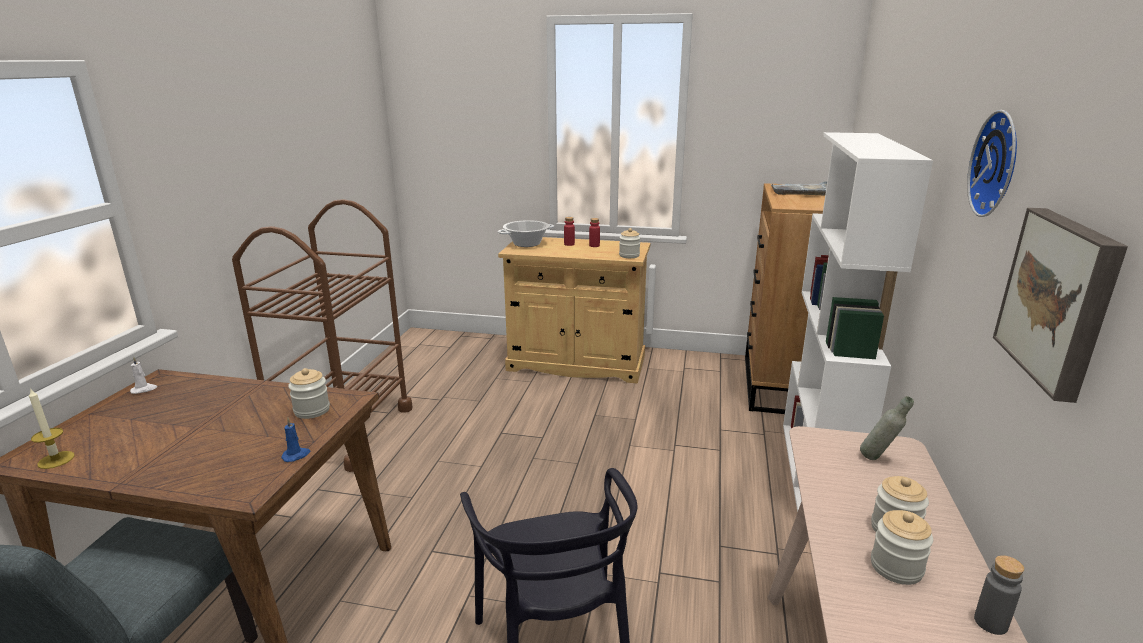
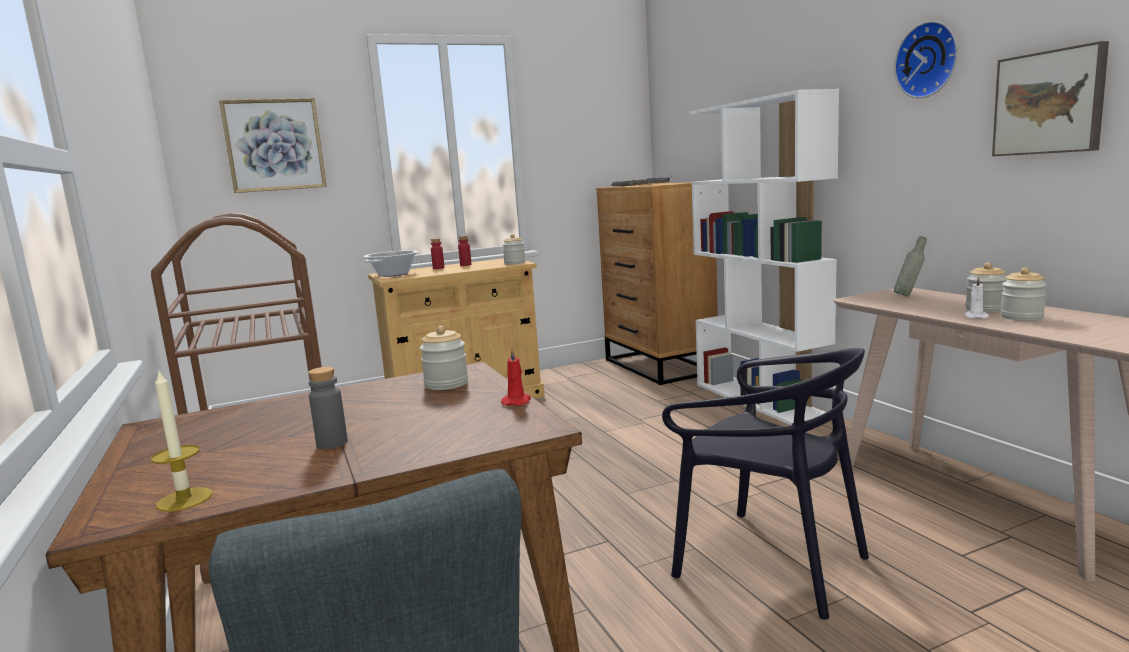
camera: 35 degrees left, 10 degrees down
(144, 389) = (153, 436): white candle -> white candle (975, 317)
(296, 455) = (517, 401): blue candle -> red candle
(463, 115) = (274, 145): none -> picture
(990, 623) = (1099, 316): grey bottle -> grey bottle (332, 443)

